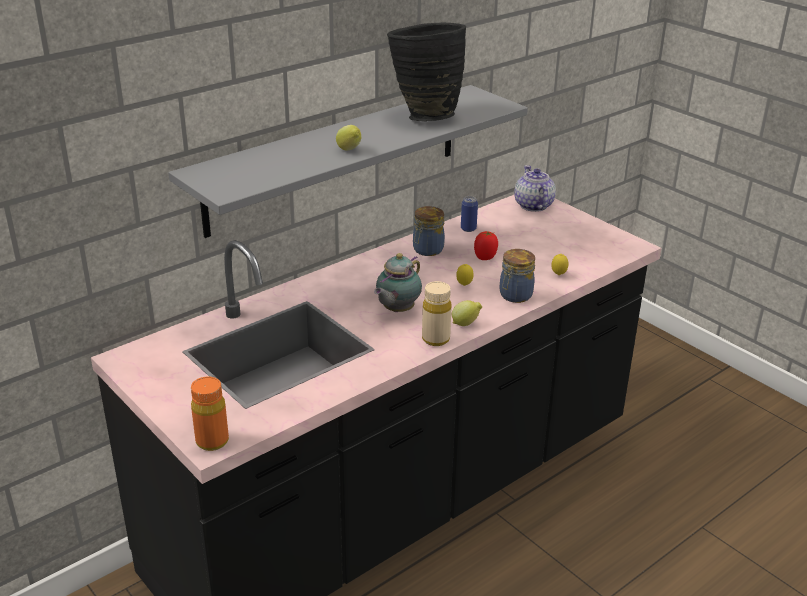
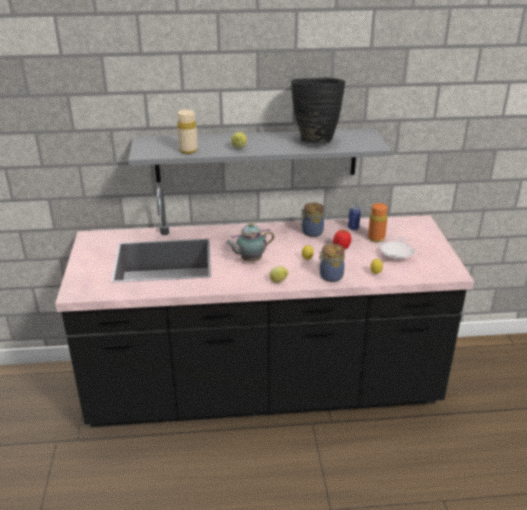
camera: 35 degrees right, 0 degrees up
(212, 441) = (76, 292): orange bottle -> orange bottle (376, 238)
(435, 339) = (250, 284): beige bottle -> beige bottle (188, 150)
(532, 205) = (415, 226): teapot -> none
(555, 247) = (396, 257): none -> white plate

